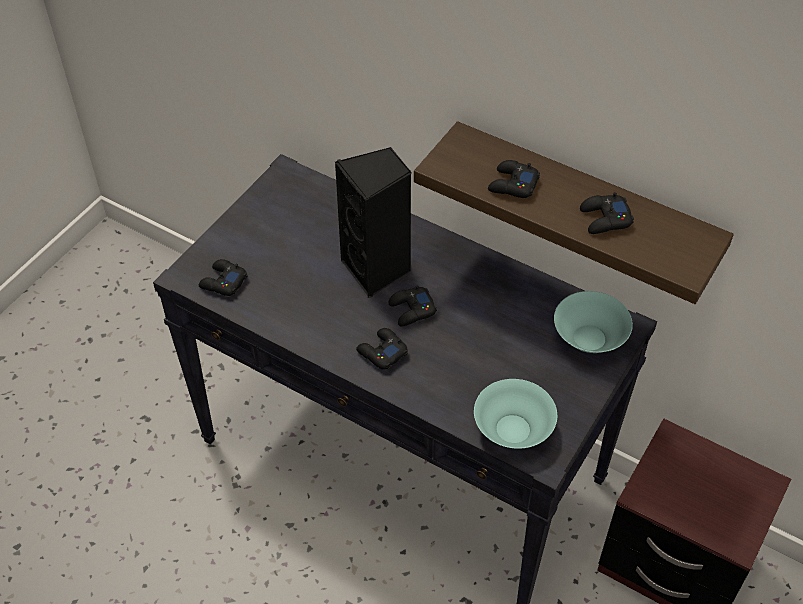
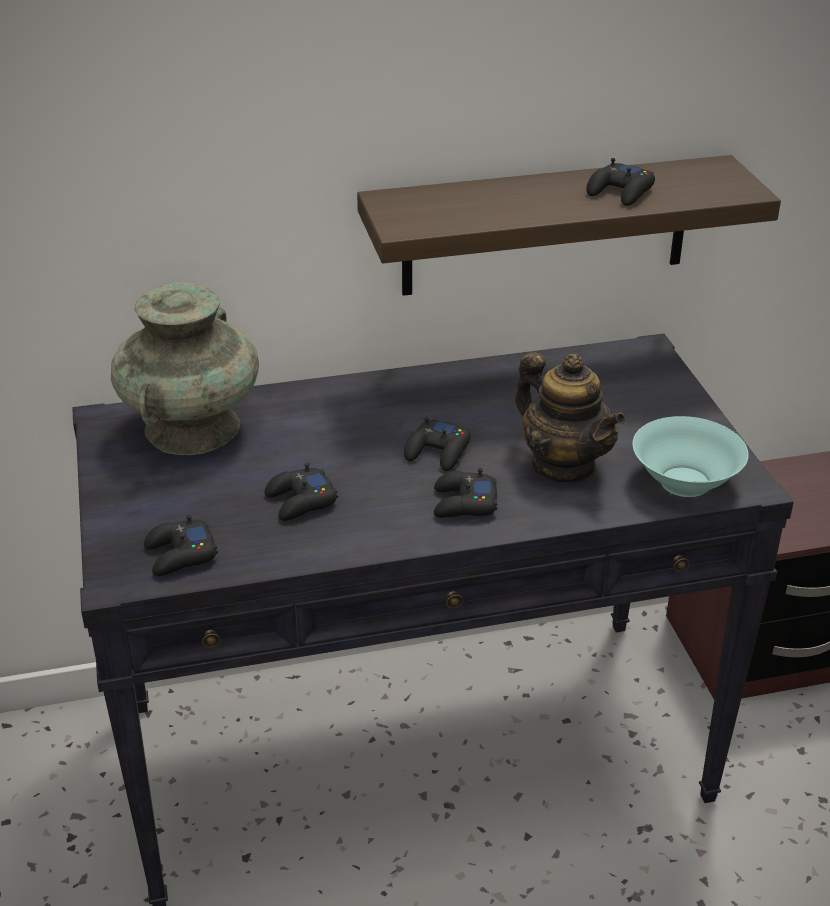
camera: 45 degrees left, 15 degrees down
(317, 207) = (193, 427): none -> turquoise vase
(377, 270) = (348, 441): black speaker -> none
(464, 368) = (564, 465): none -> teapot
(512, 185) = (497, 208): black game controller -> black game controller (300, 501)
(588, 338) = (632, 377): turquoise bowl -> none

